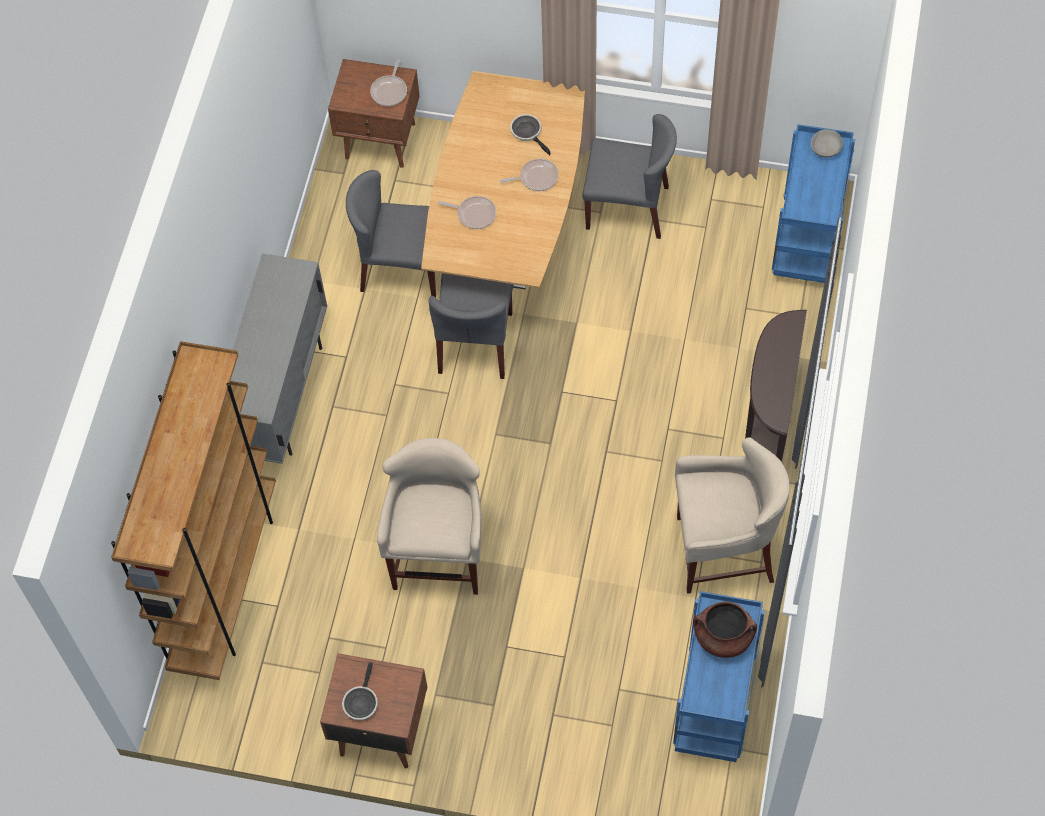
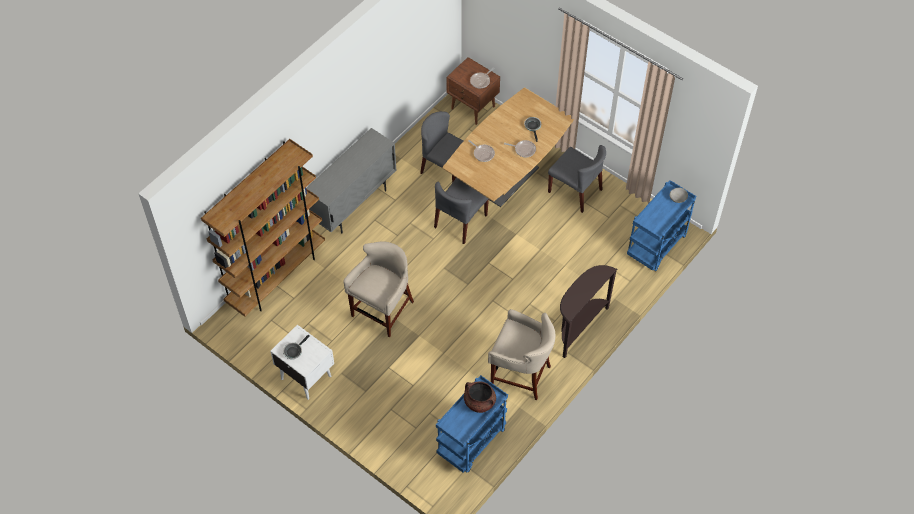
camera: 25 degrees right, 5 degrees down
(379, 730) = (305, 376): brown nightstand -> white nightstand

